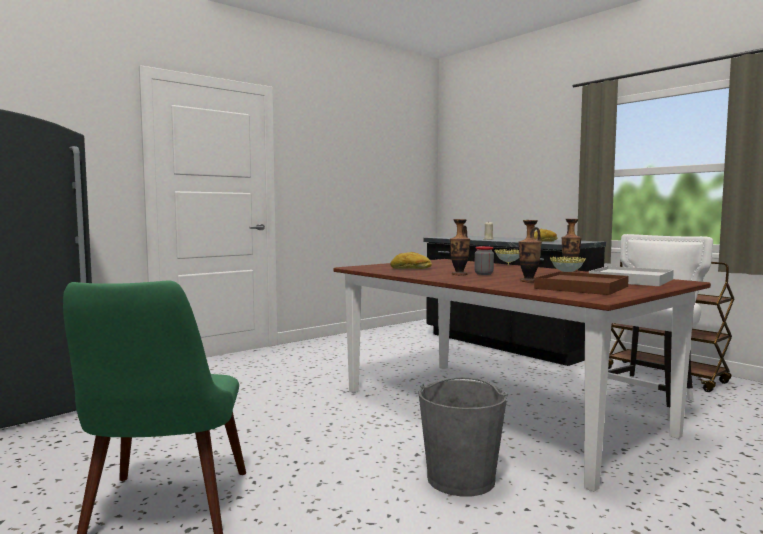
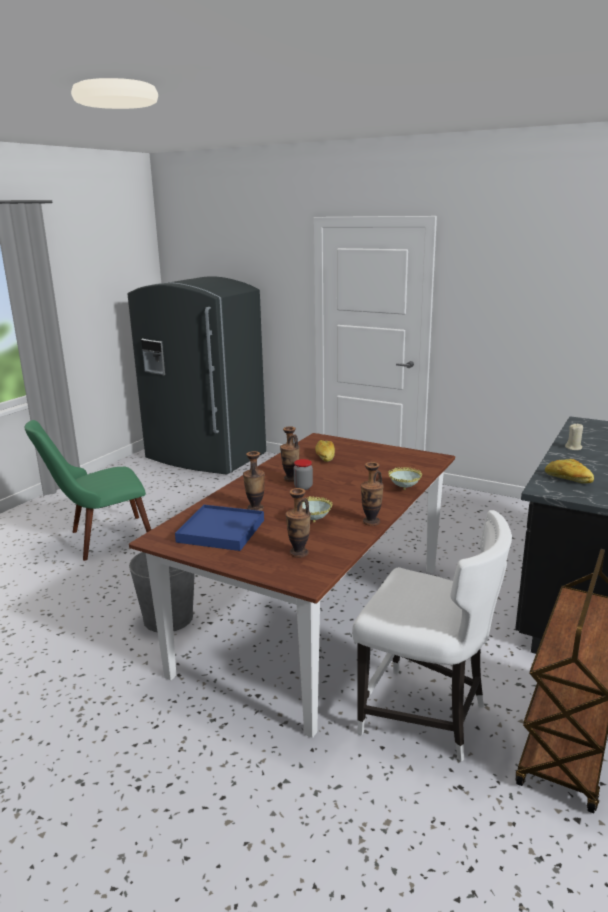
camera: 70 degrees right, 15 degrees up
(581, 287) = (221, 531): brown tray -> blue tray
(631, 280) = (299, 553): white tray -> vase

